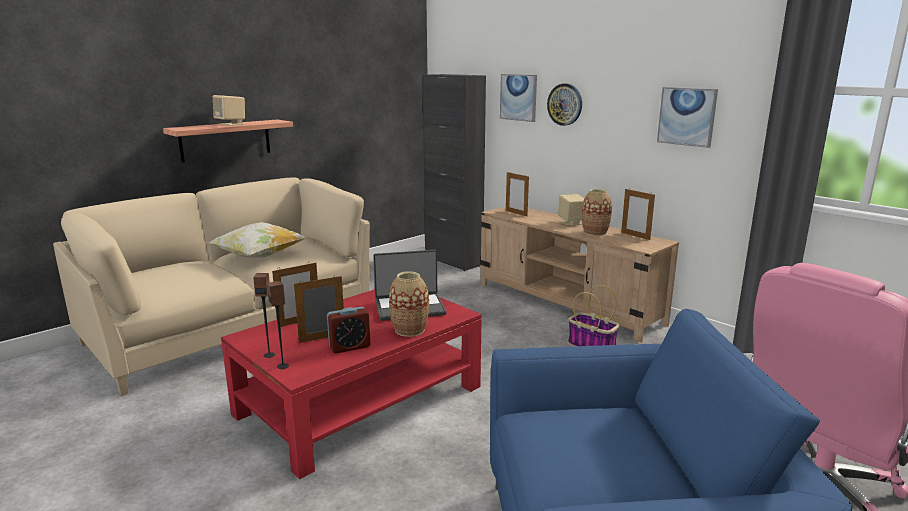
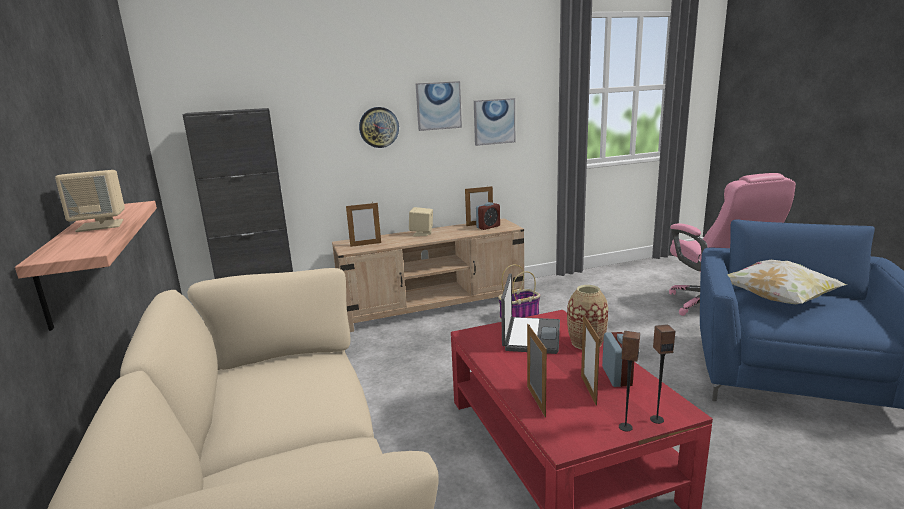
camera: 65 degrees left, 0 degrees up
(259, 257) = (289, 408): pillow -> pillow (778, 300)
(518, 97) = (317, 127): picture -> picture (438, 105)
(595, 232) = (458, 232): vase -> none
(630, 240) = (488, 227): none -> alarm clock

